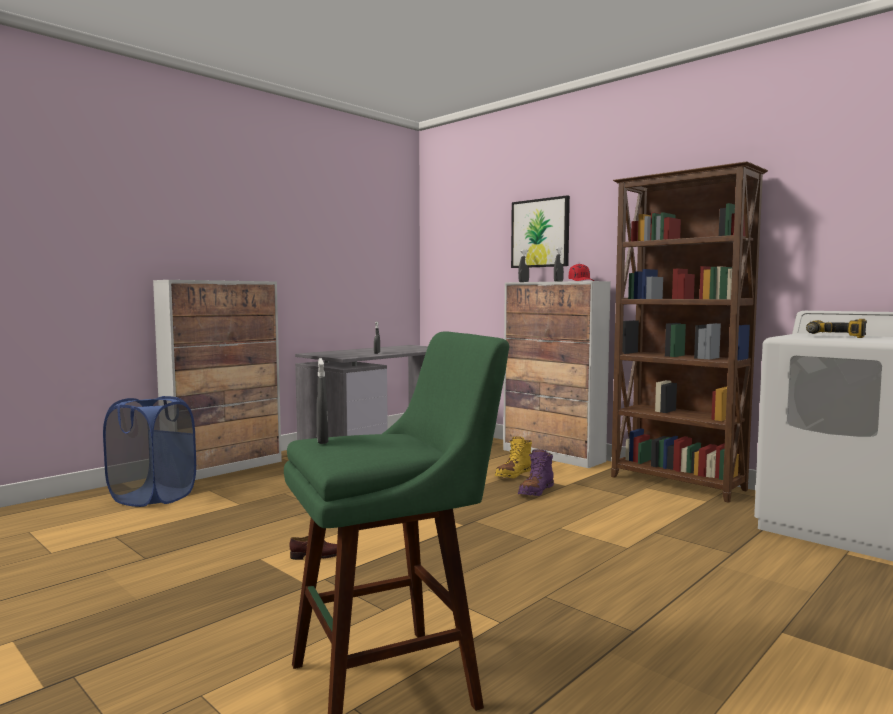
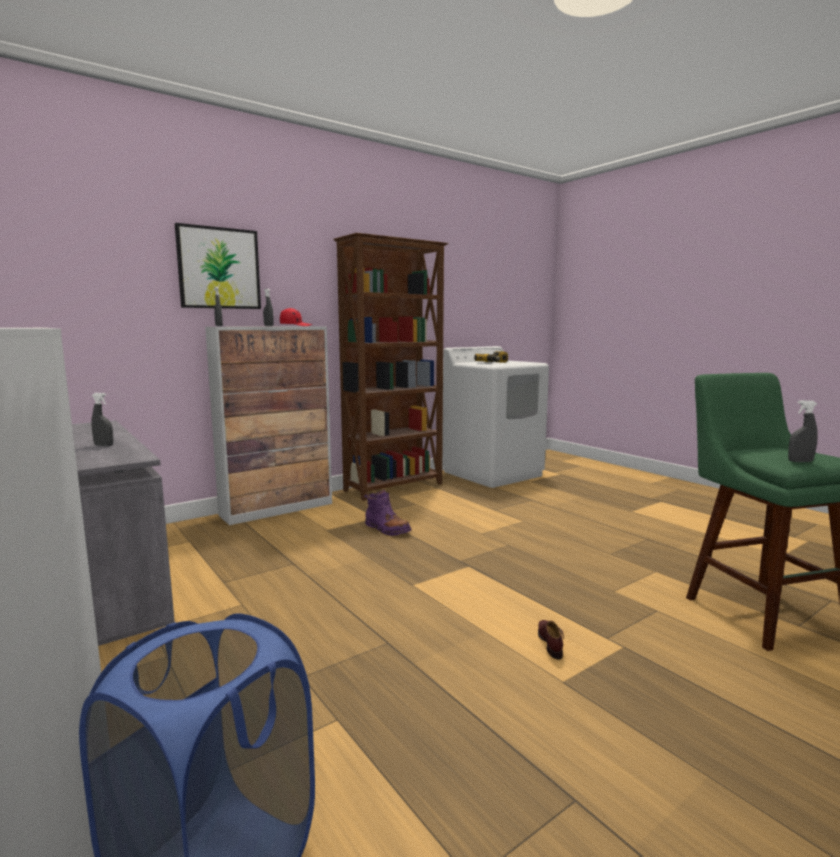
camera: 80 degrees left, 5 degrees up
(514, 474) = (328, 531): yellow boot -> none

